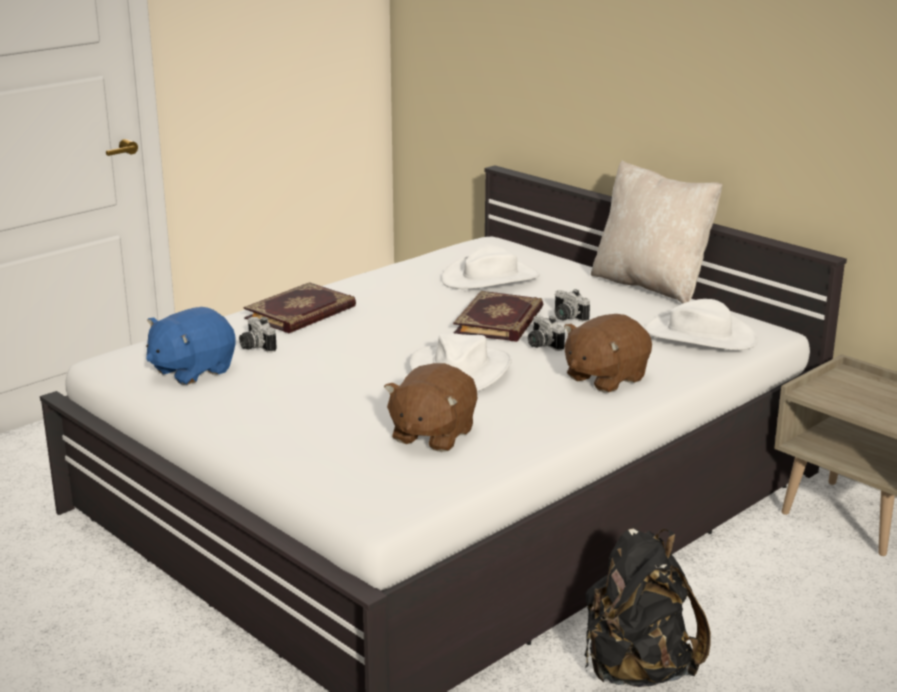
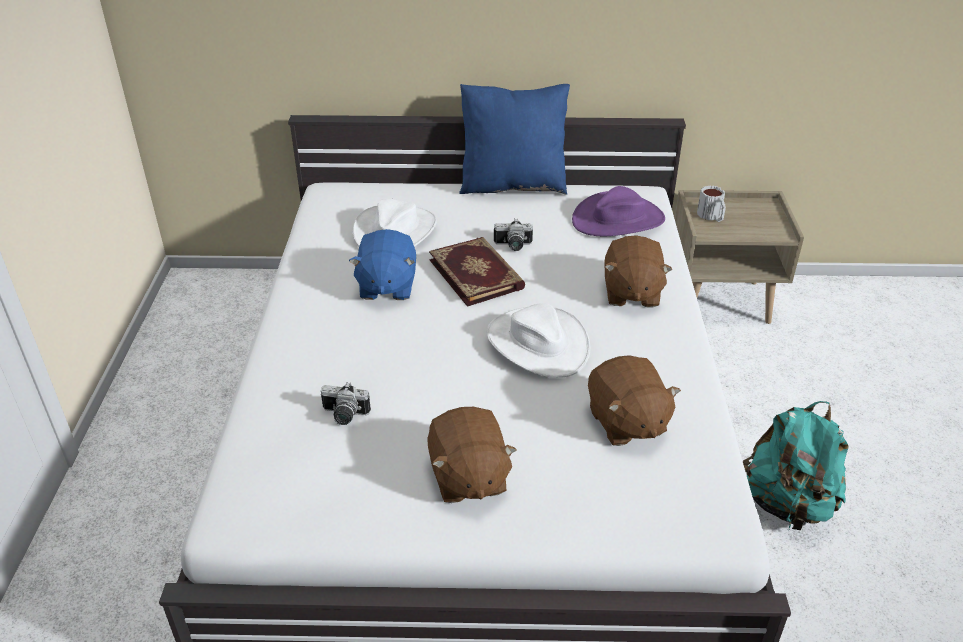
camera: 45 degrees left, 15 degrees up
(191, 371) = (332, 479): blue plush toy -> blue plush toy (386, 286)
(268, 407) = (468, 477): none -> brown plush toy
(301, 313) = (312, 351): book -> none
(541, 345) = (542, 283): camera -> none
(637, 670) = (787, 504): black backpack -> turquoise backpack
(651, 285) = (513, 185): beige pillow -> blue pillow
(700, 336) = (618, 219): white hat -> purple hat
(842, 386) = (711, 216): none -> mug

